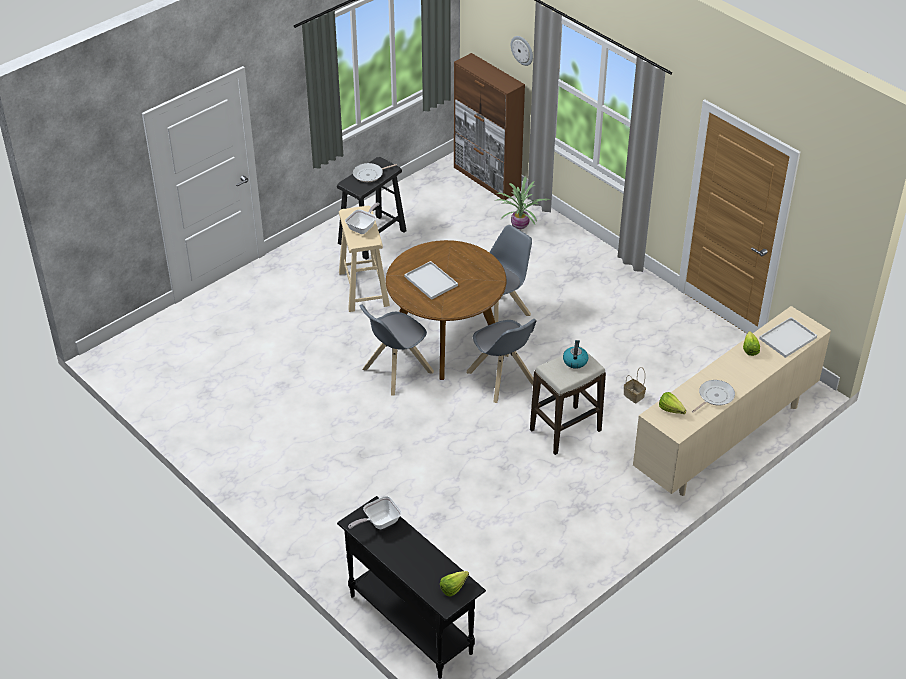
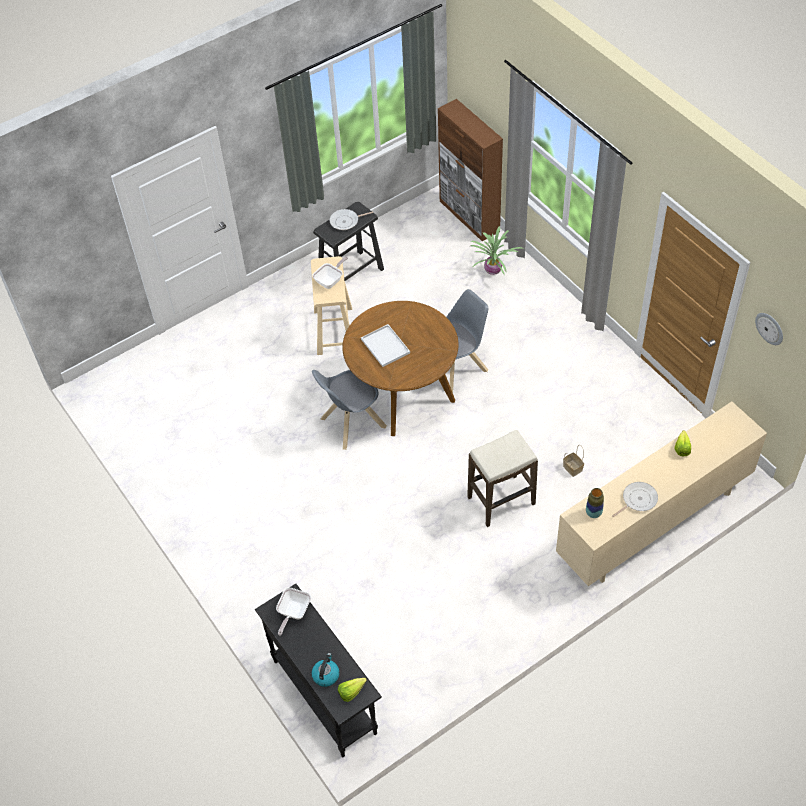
camera: 10 degrees right, 10 degrees up
(378, 522) = (293, 613): frying pan -> frying pan turned 45 degrees counterclockwise
(502, 379) = (450, 440): grey chair -> none
(522, 50) = (501, 106): wall clock -> wall clock (770, 328)
(575, 361) = (509, 447): kettle -> kettle (326, 675)
(672, 411) = (593, 513): lettuce -> vase
(788, 337) = (722, 438): white tray -> none

